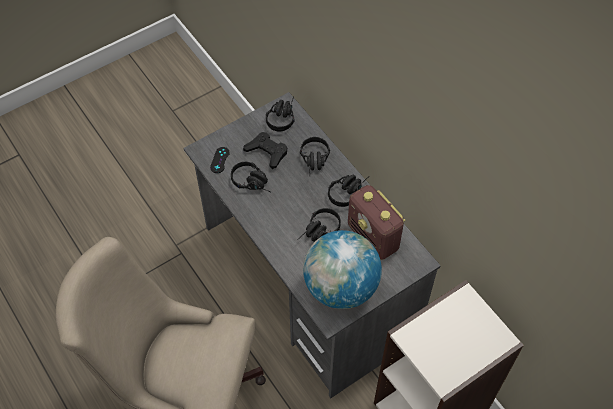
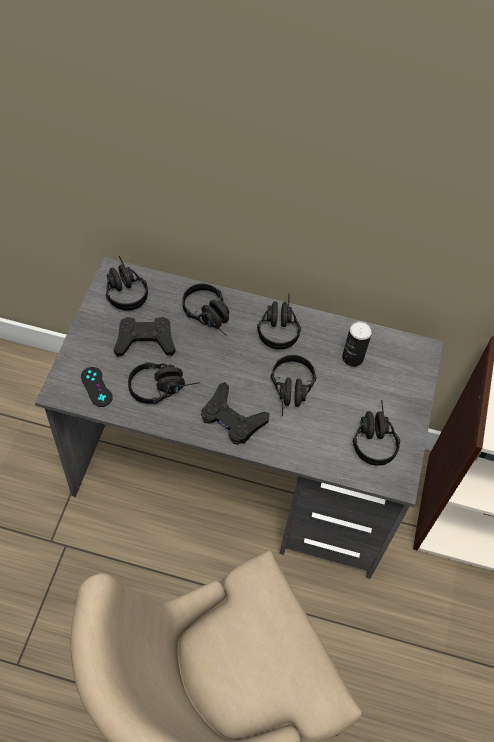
camera: 45 degrees left, 0 degrees up
(273, 224) = (232, 418): none -> black game controller
(340, 287) = (373, 436): globe -> black headphones
(373, 237) = (352, 358): radio -> can

